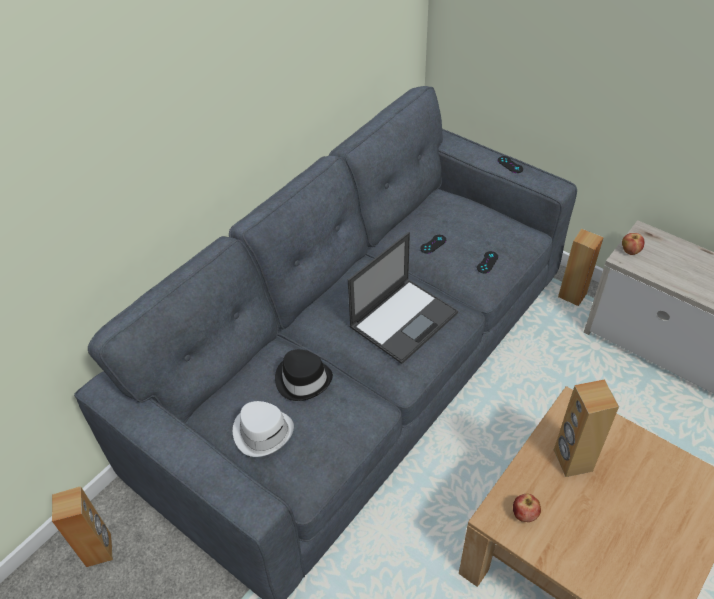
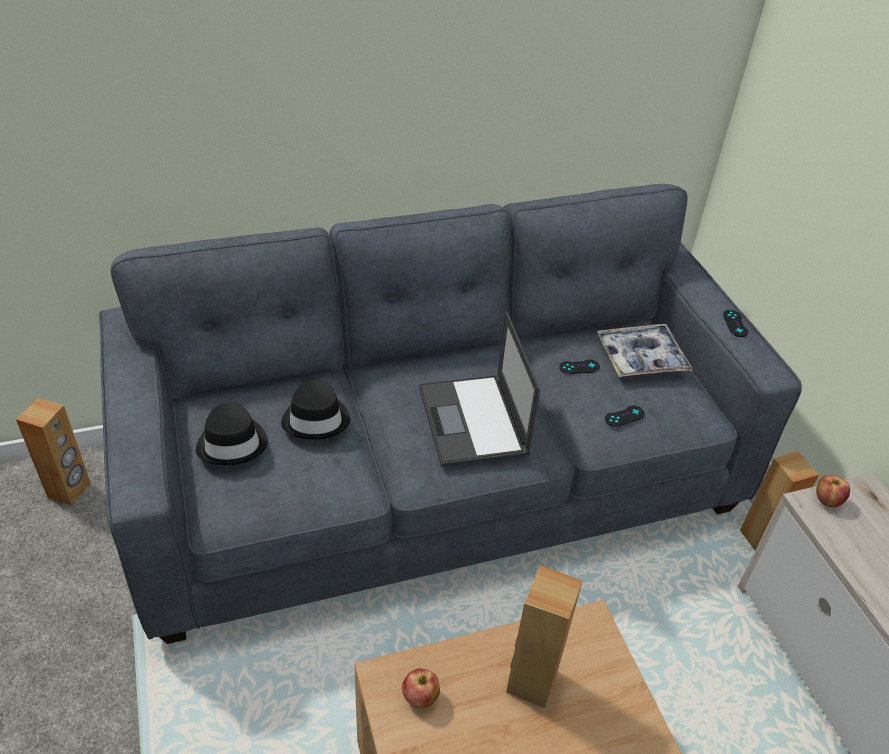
camera: 30 degrees right, 5 degrees down
(263, 432) = (233, 443): white hat -> black hat
(404, 319) = (473, 421): laptop -> laptop turned 90 degrees clockwise
(463, 217) = (641, 358): none -> tray

